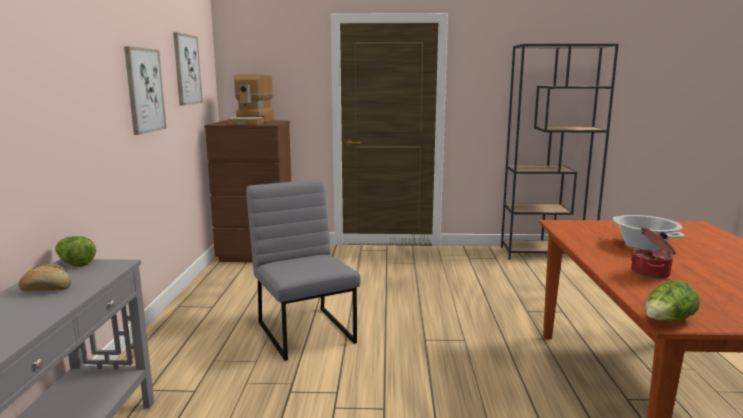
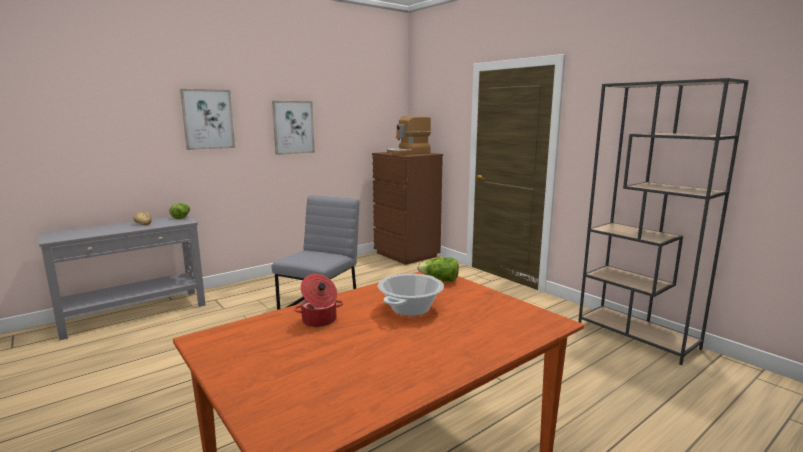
camera: 50 degrees right, 0 degrees up
(186, 69) = (356, 113): picture -> picture (208, 119)
(667, 321) = (198, 338): lettuce -> lettuce (439, 280)

